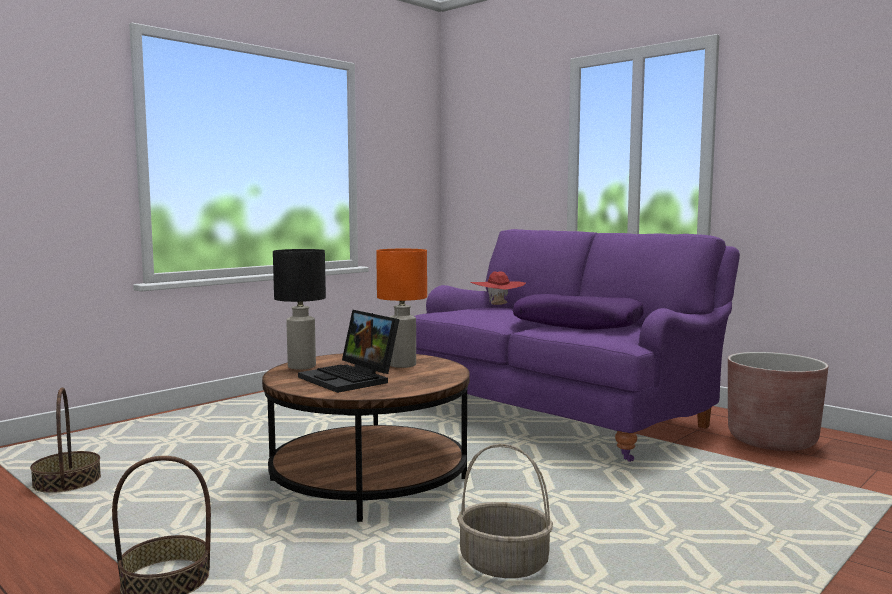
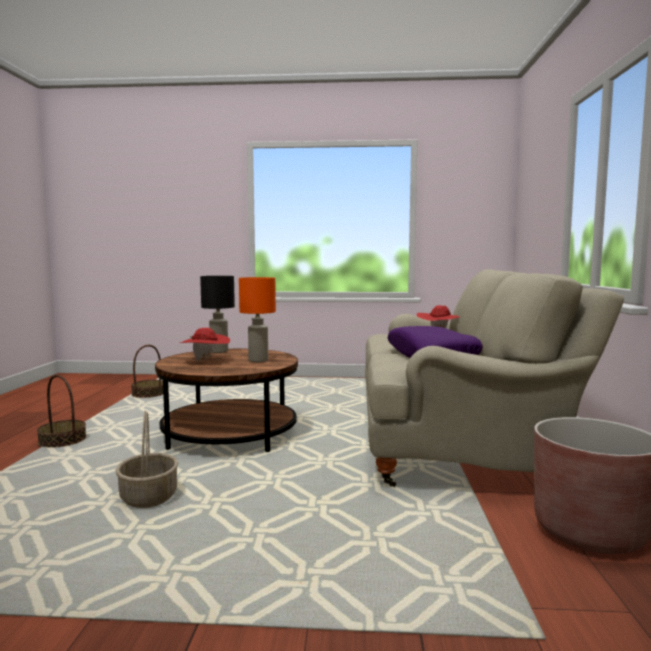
camera: 50 degrees right, 0 degrees up
(351, 379) = (205, 361): laptop -> red hat
(565, 414) = (459, 442): purple sofa -> beige sofa

